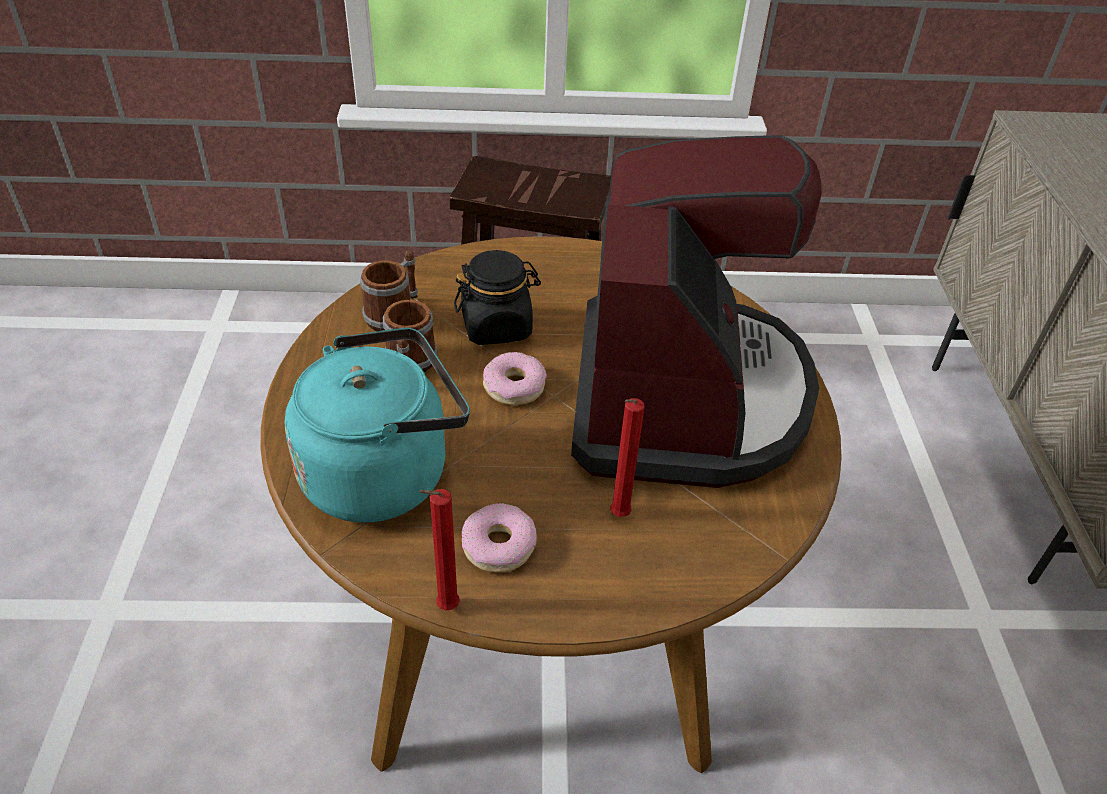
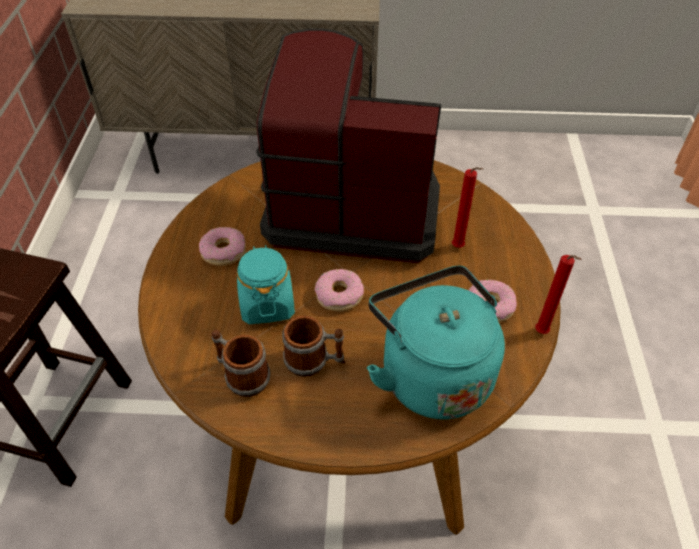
camera: 85 degrees left, 5 degrees up
(497, 326) = (267, 304): black jar -> turquoise jar
(580, 287) = (223, 251): none -> donut

